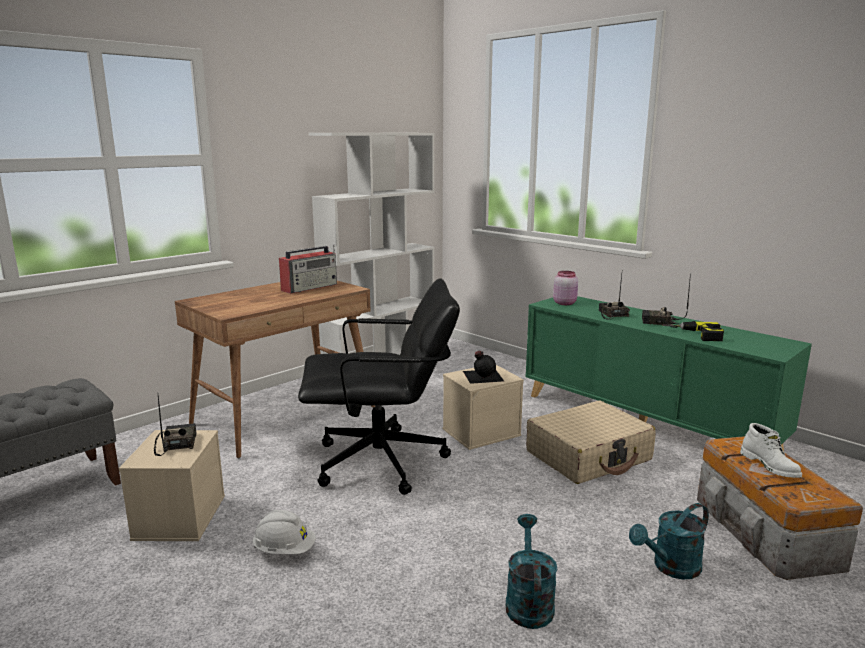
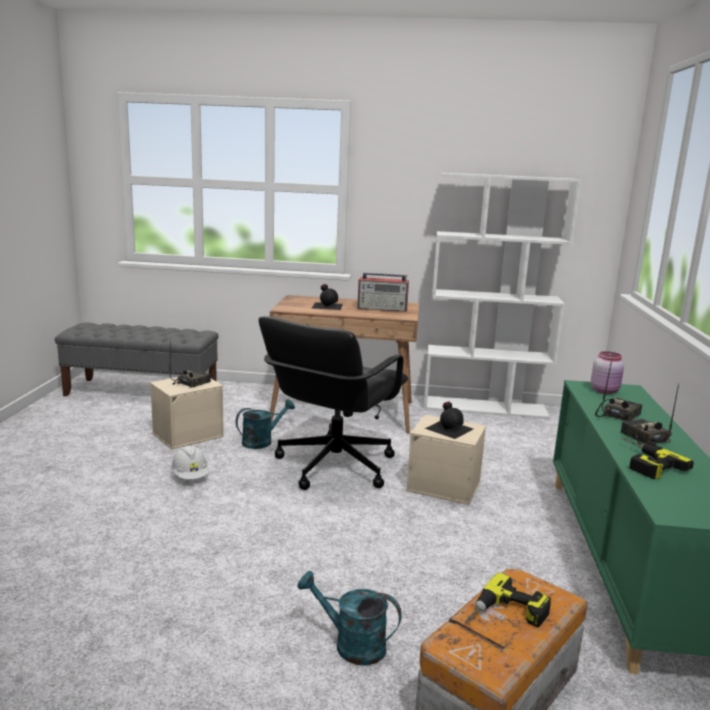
camera: 50 degrees right, 0 degrees up
(255, 299) = (327, 306): none -> black bottle
(382, 462) = (333, 466): black office chair -> black office chair turned 75 degrees clockwise
(528, 601) = (226, 583): turquoise watering can -> turquoise watering can (262, 441)
(589, 456) = (488, 549): beige suitcase -> none
(770, 466) = (506, 616): white boot -> power drill

